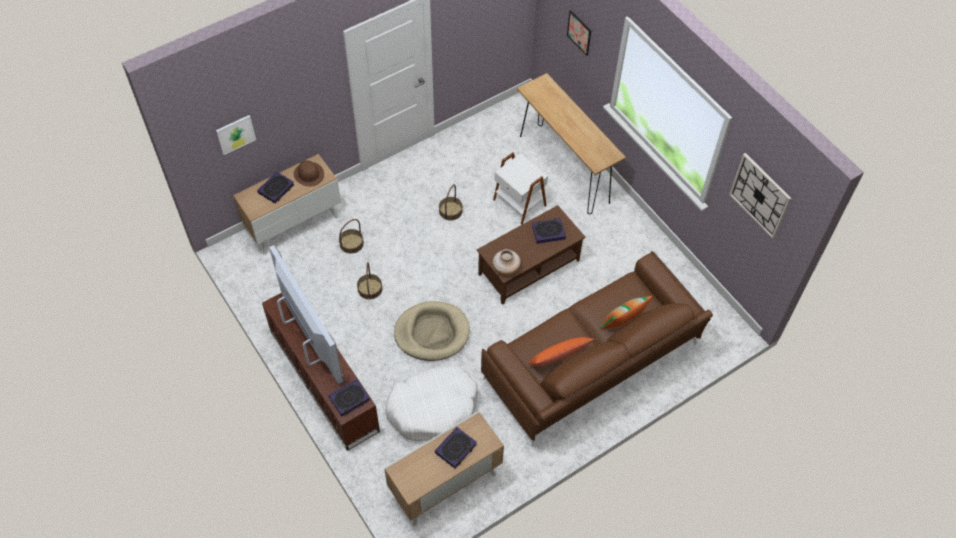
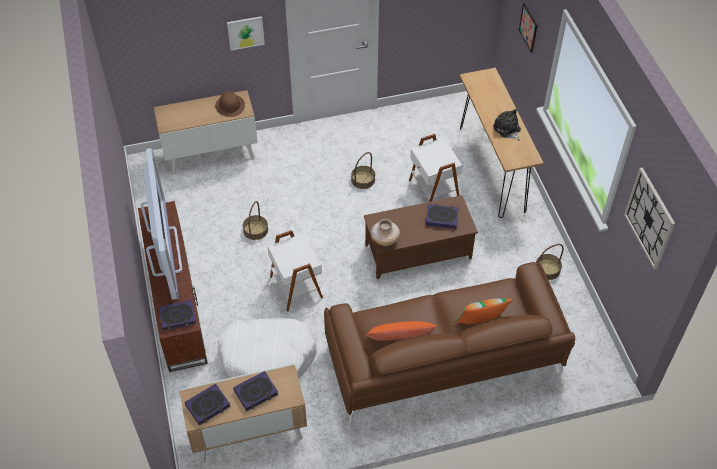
camera: 20 degrees right, 5 degrees down
(235, 134) = (160, 43): picture -> picture (245, 32)
(276, 189) = (194, 111): book -> book (208, 406)
(351, 243) = (256, 185): basket -> basket (547, 269)
(432, 333) = (297, 286): beige dog bed -> white side table
(581, 132) = (507, 129): none -> plush toy

